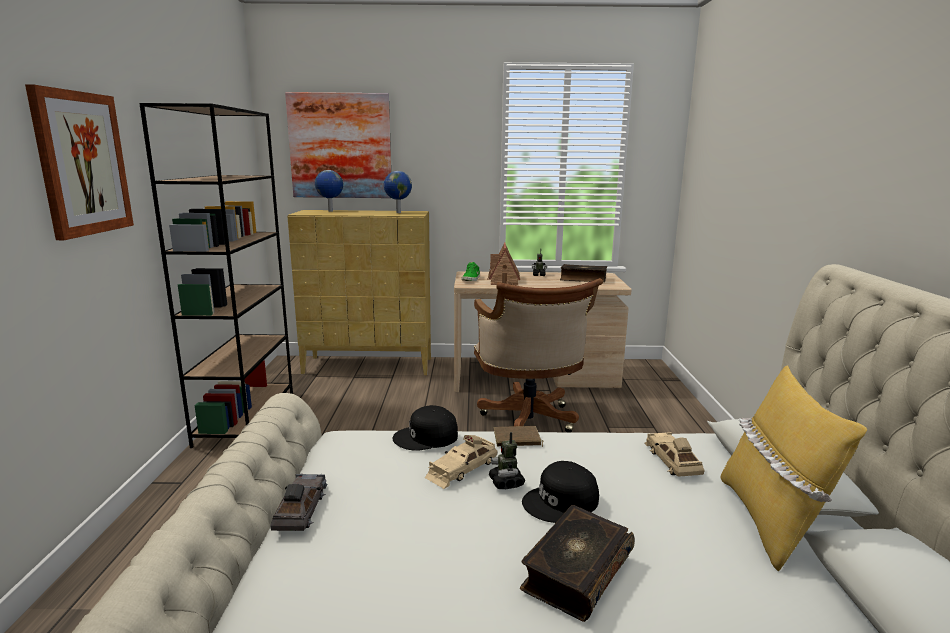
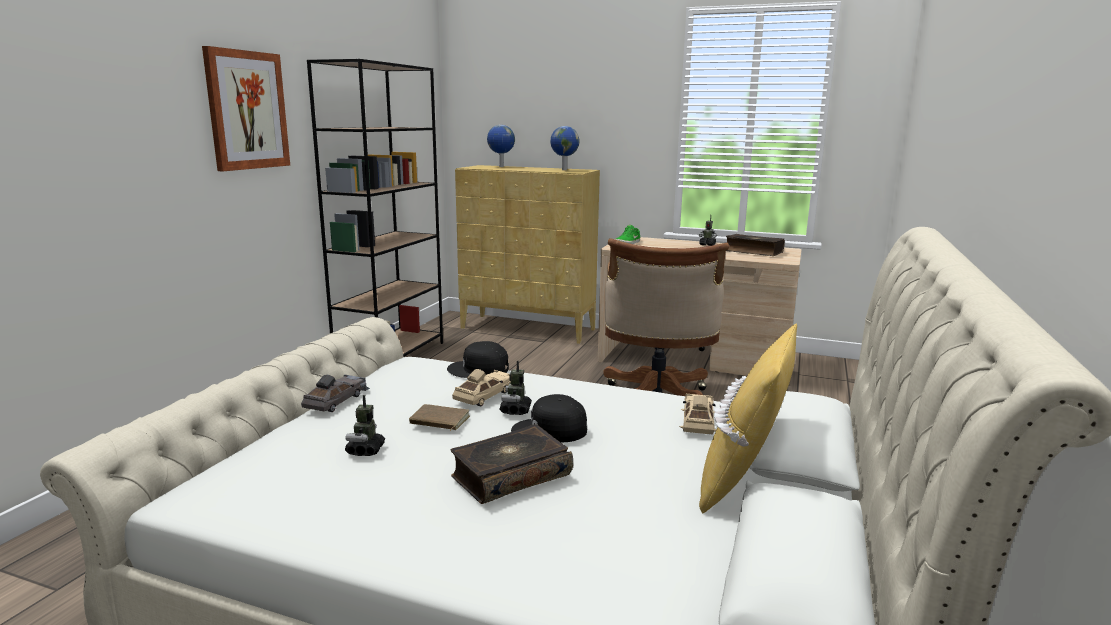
camera: 20 degrees right, 0 degrees up
(340, 146) = (517, 101): picture -> none
(391, 575) = (365, 450): none -> toy robot
(461, 469) = (486, 395): beige toy car -> beige toy car turned 150 degrees clockwise
(504, 280) = (661, 246): toy house -> none
(517, 440) = (560, 384): brown book -> brown book (439, 421)

